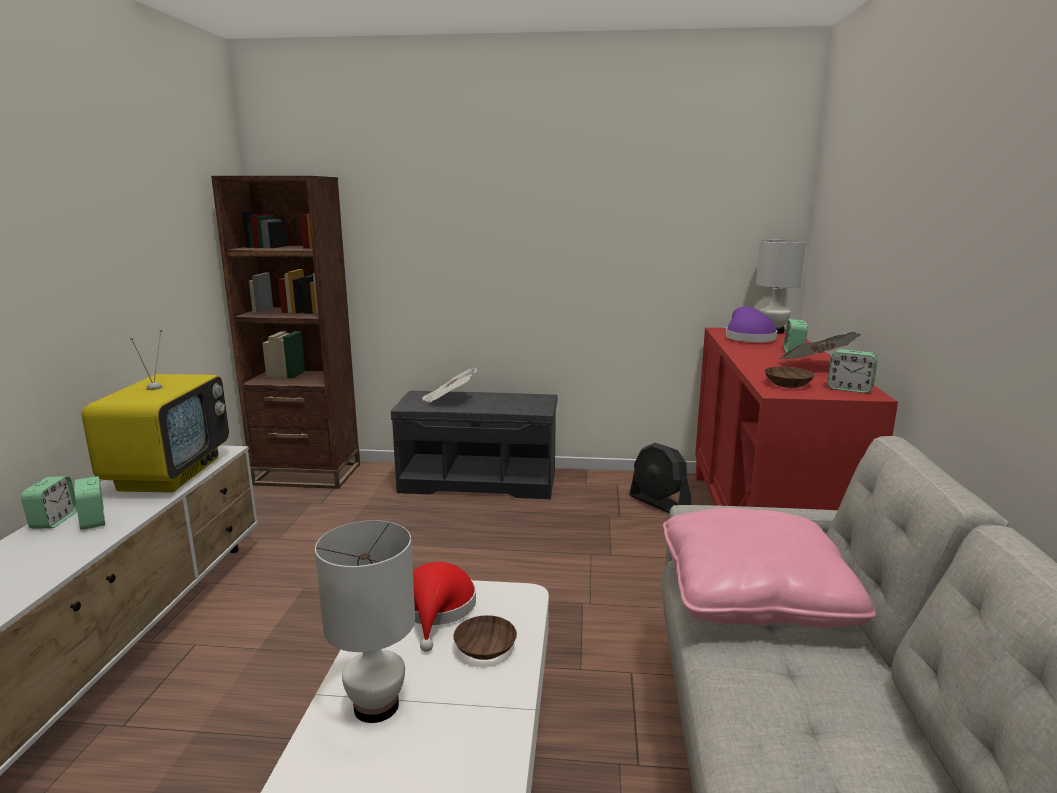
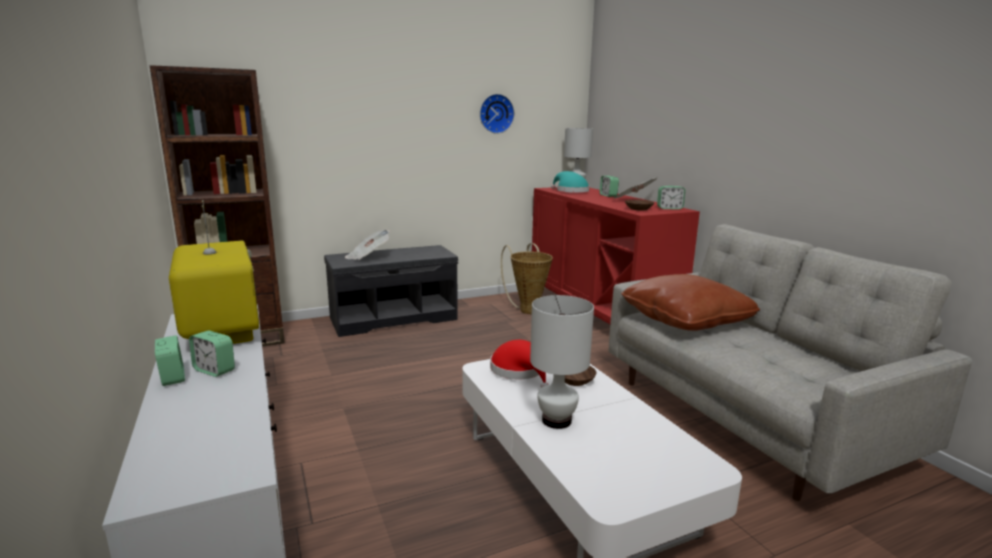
camera: 30 degrees left, 0 degrees up
(648, 219) = (495, 113): none -> wall clock
(659, 503) = (527, 309): black fan -> basket
(747, 338) = (570, 191): purple hat -> turquoise hat
(753, 596) = (685, 320): pink pillow -> brown pillow

